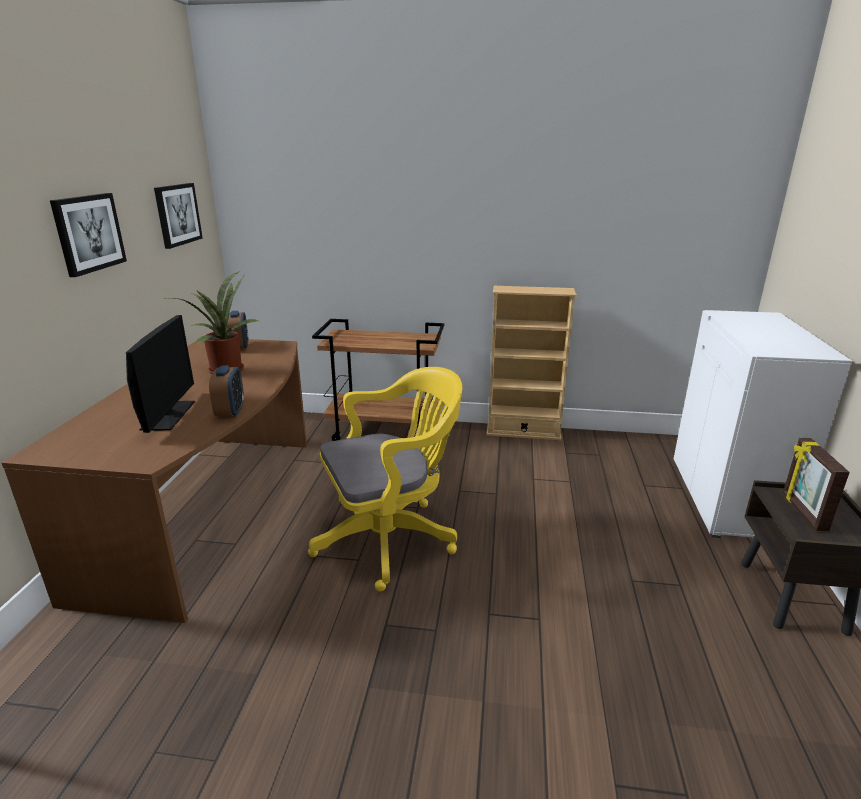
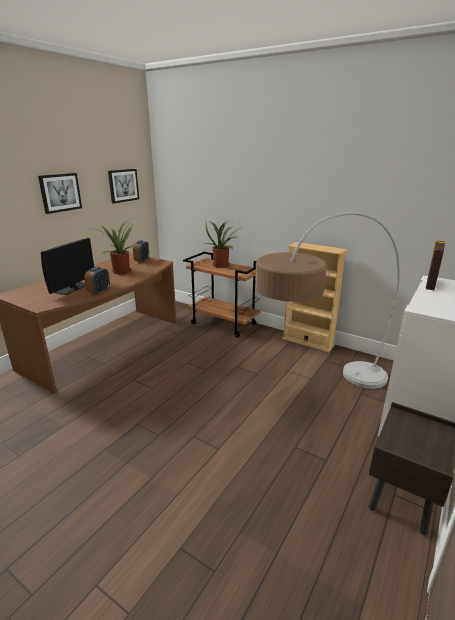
camera: 25 degrees right, 0 degrees up
(376, 336) = (222, 265): none -> potted plant
(391, 538) = (177, 382): yellow office chair -> none
(593, 497) = (317, 391): none -> floor lamp
(803, 512) = (408, 432): picture frame -> picture frame (430, 284)

